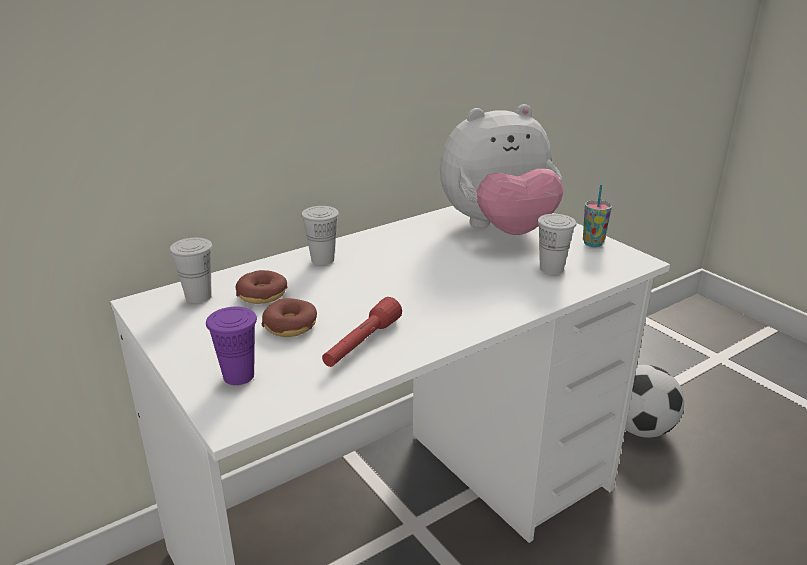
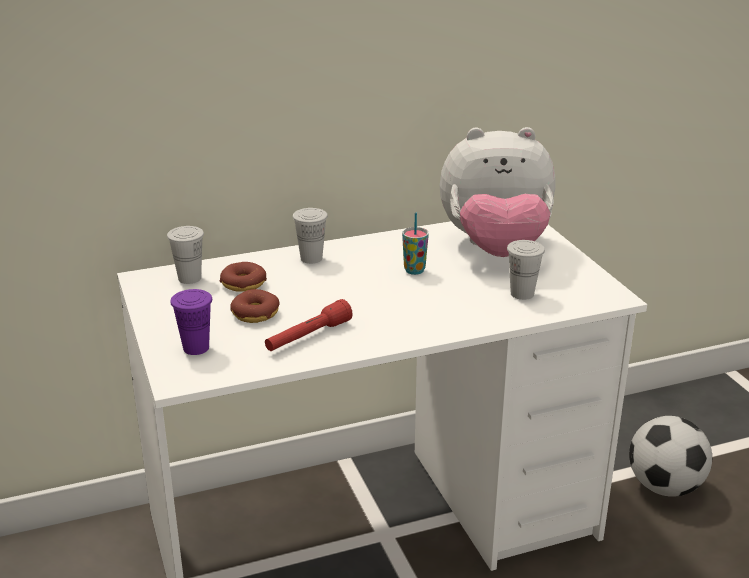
camera: 15 degrees right, 0 degrees up
(593, 243) = (582, 274): cup -> cup (414, 270)

